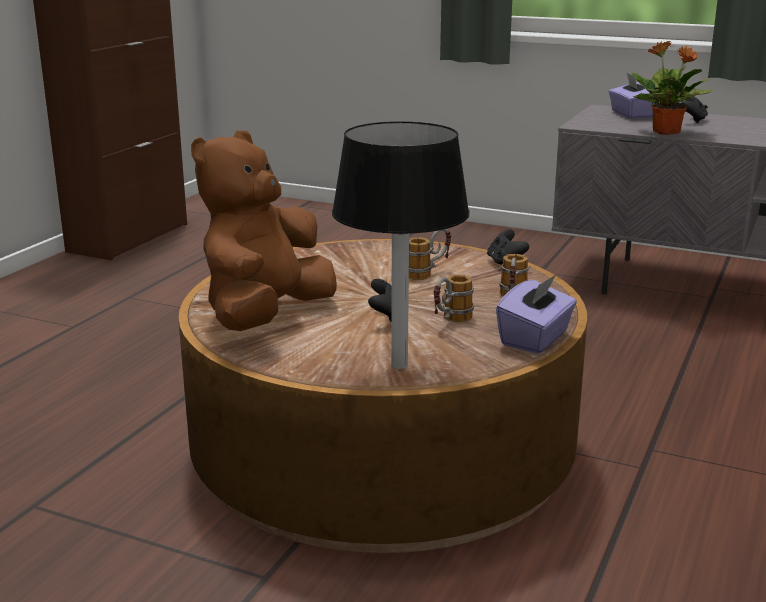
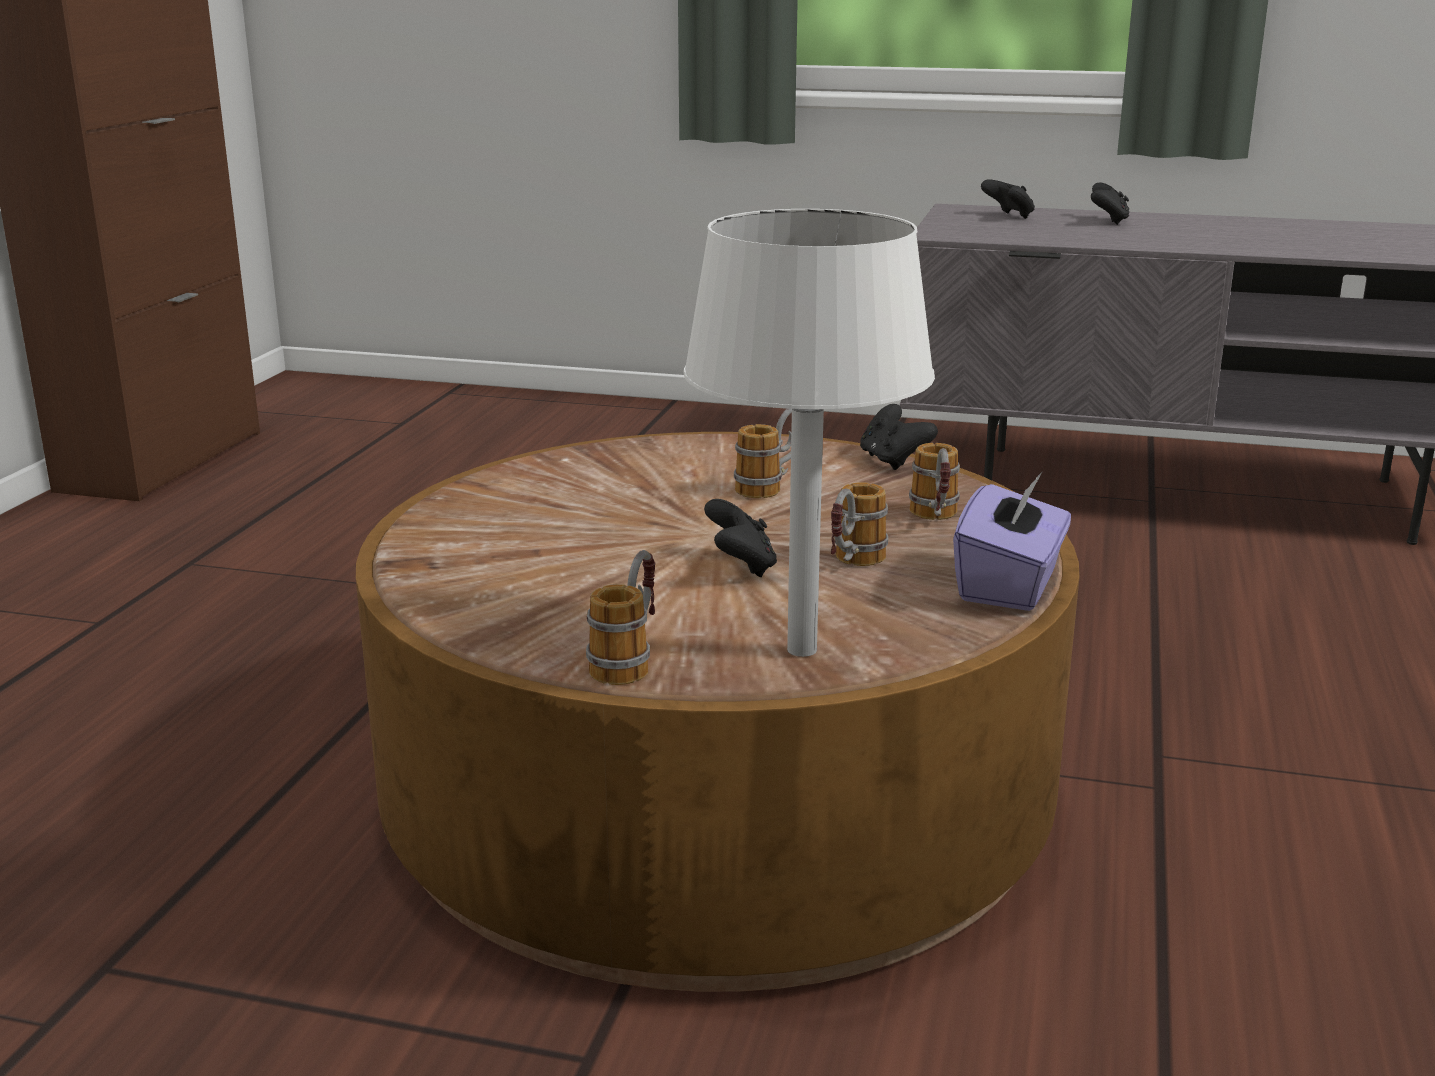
camera: 10 degrees left, 0 degrees up
(265, 317) = (523, 580): brown plush toy -> none
(304, 363) = (629, 659): none -> mug
(399, 365) = (801, 649): black table lamp -> white table lamp
(631, 115) = (1008, 216): purple tissue box -> black game controller
(667, 132) = (1081, 240): potted plant -> none

